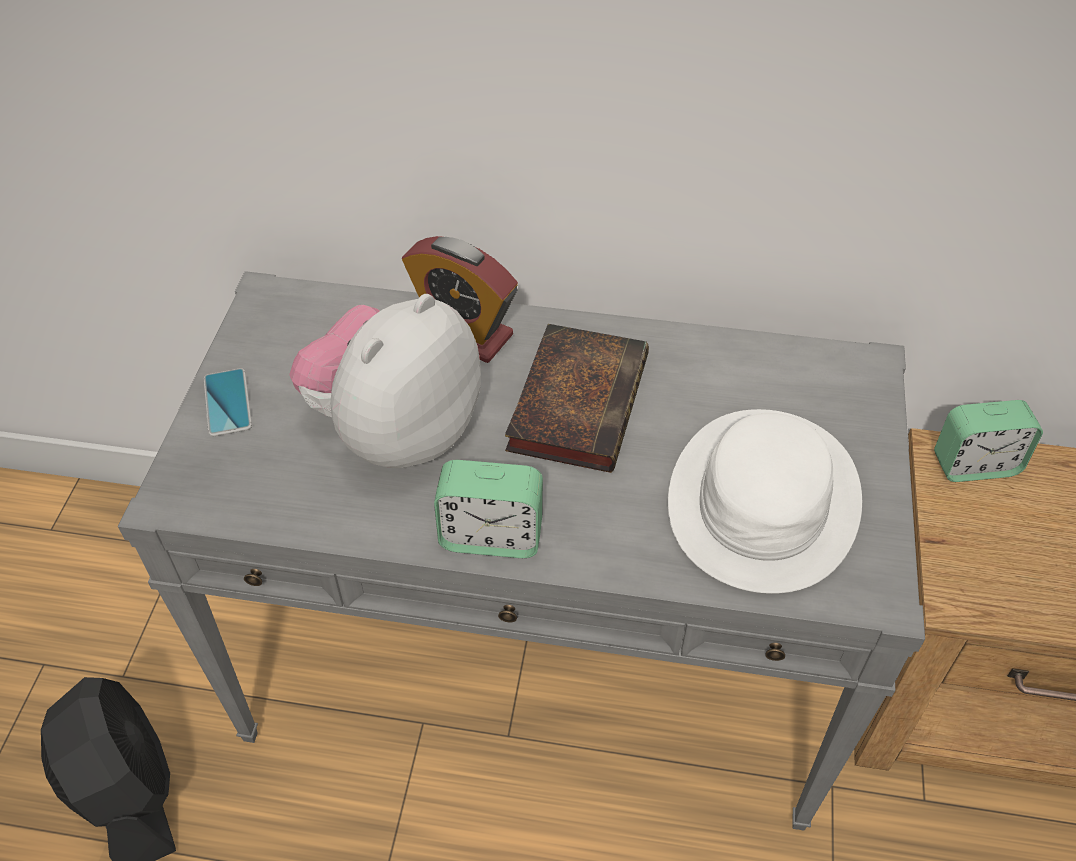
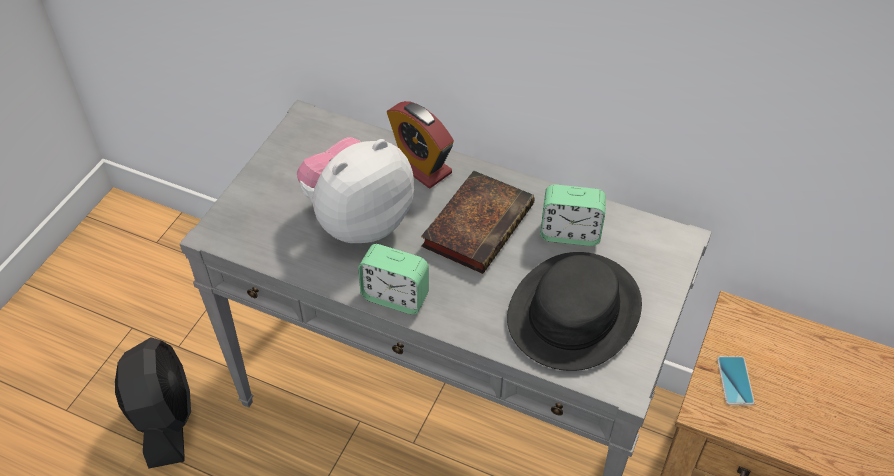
camera: 15 degrees right, 0 degrees up
(227, 403) = (262, 182): phone -> phone (735, 381)
(762, 500) = (573, 311): white hat -> black hat
(975, 465) = (755, 324): alarm clock -> alarm clock (570, 233)

